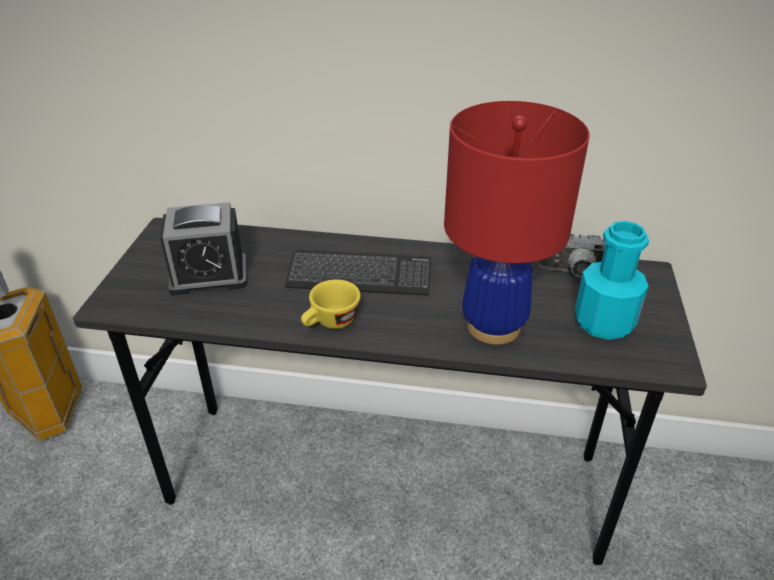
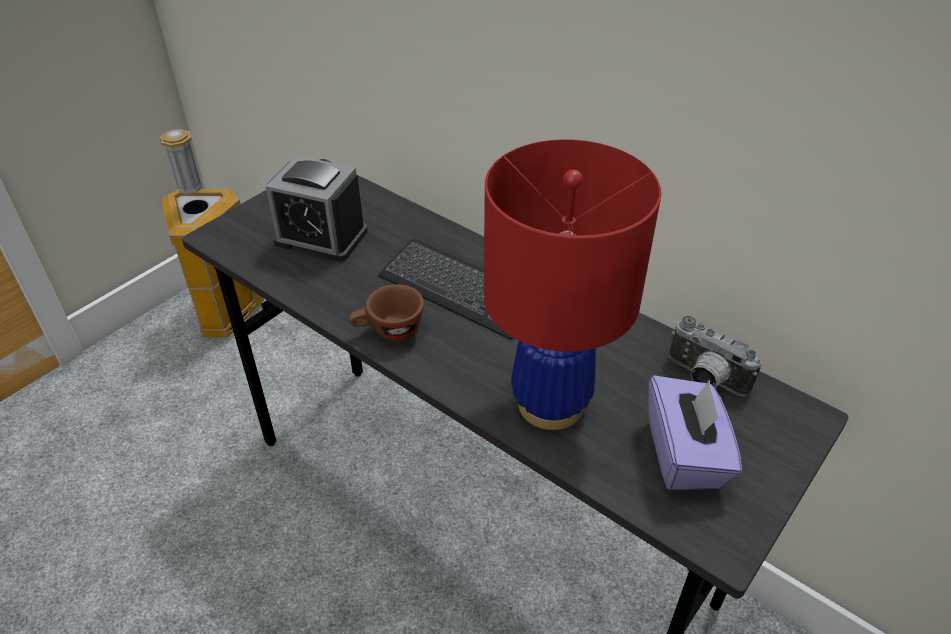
camera: 30 degrees right, 5 degrees up
(330, 323) = (388, 331): yellow cup -> brown cup
(604, 322) = (685, 454): turquoise bottle -> purple tissue box

